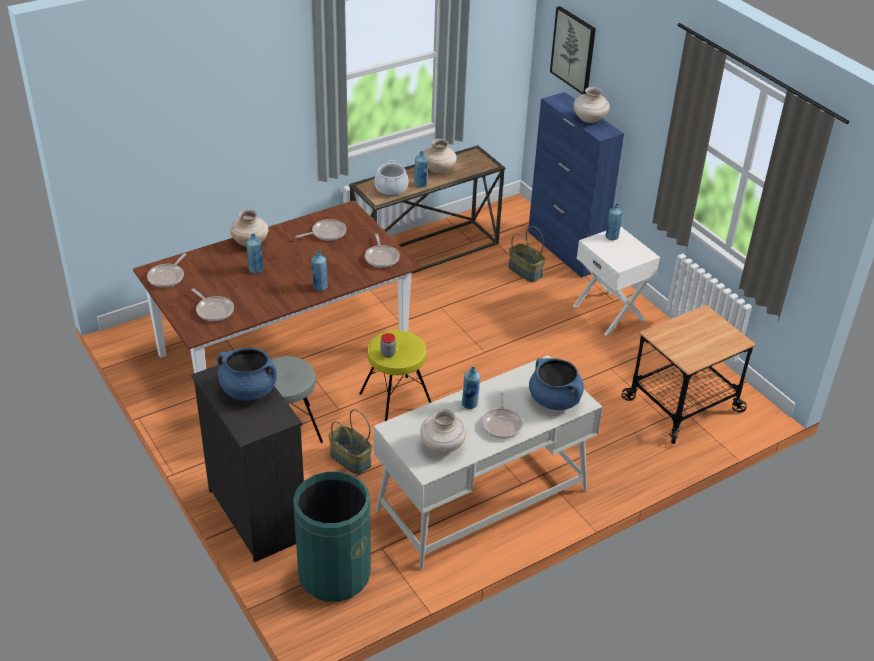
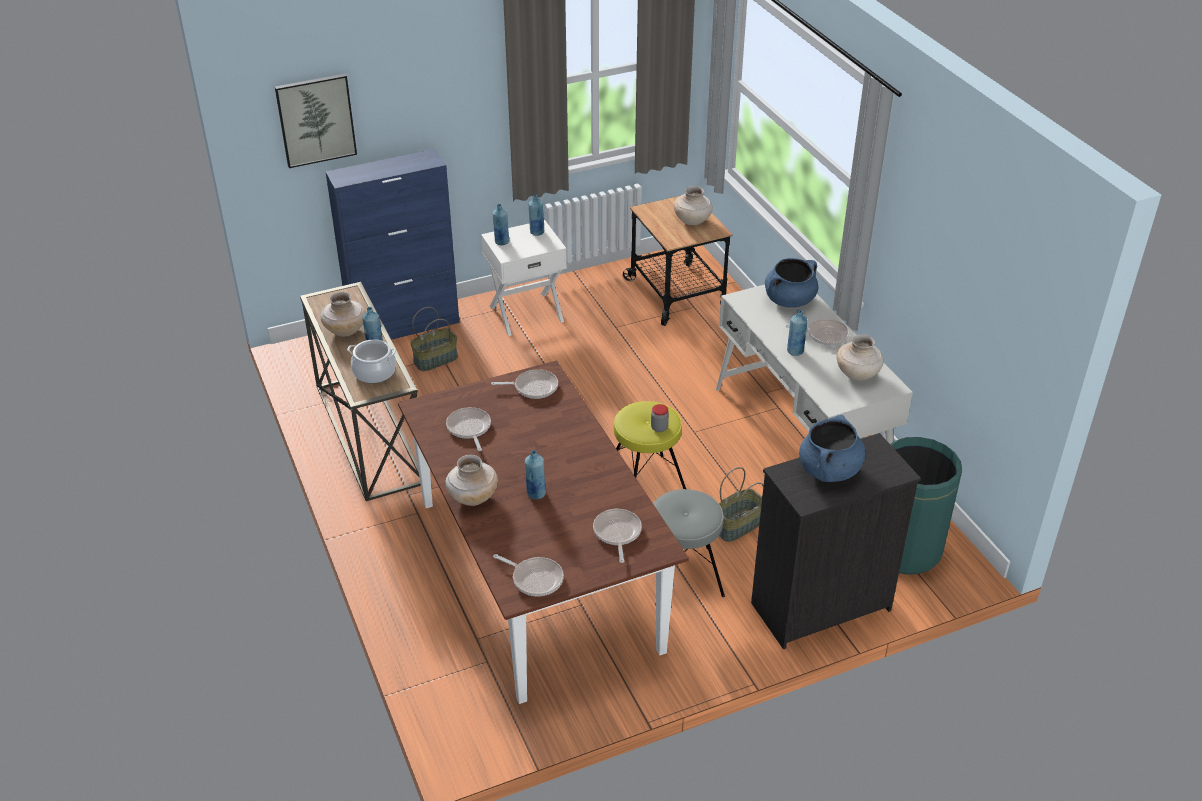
camera: 80 degrees left, 0 degrees up
(214, 310) = (617, 533): frying pan -> frying pan turned 60 degrees counterclockwise
(320, 287) = (584, 440): blue bottle -> blue bottle (536, 232)
(589, 120) = (398, 164): beige vase -> beige vase (692, 221)

